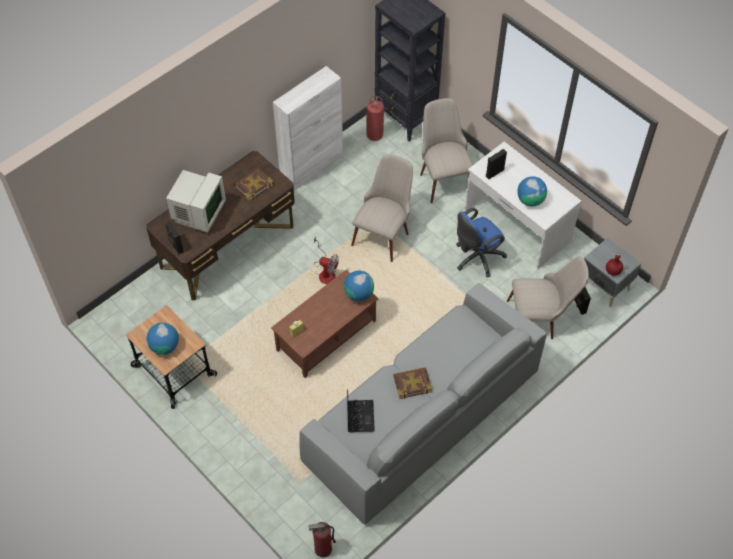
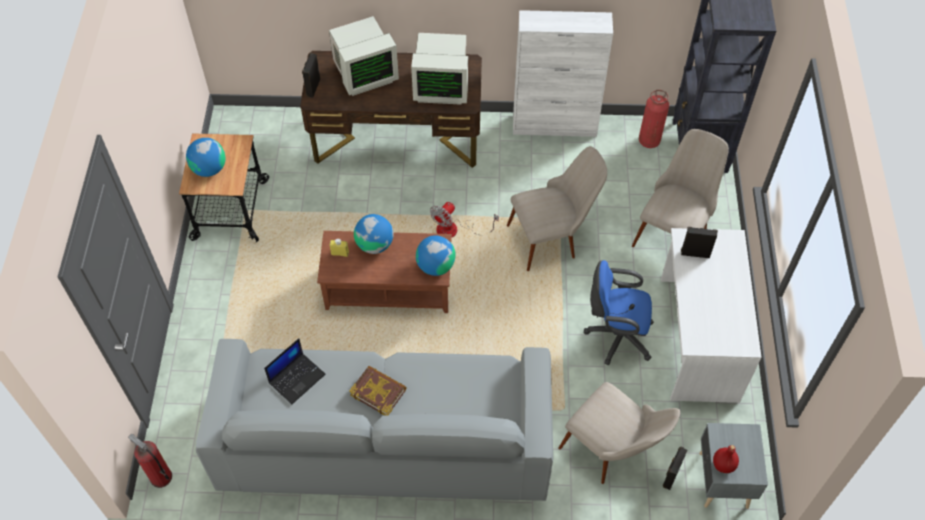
camera: 45 degrees right, 0 degrees up
(254, 186) = (441, 86): book -> monitor
(325, 272) = (455, 230): fan -> fan turned 60 degrees clockwise
(530, 200) = (702, 311): globe -> globe (374, 244)

